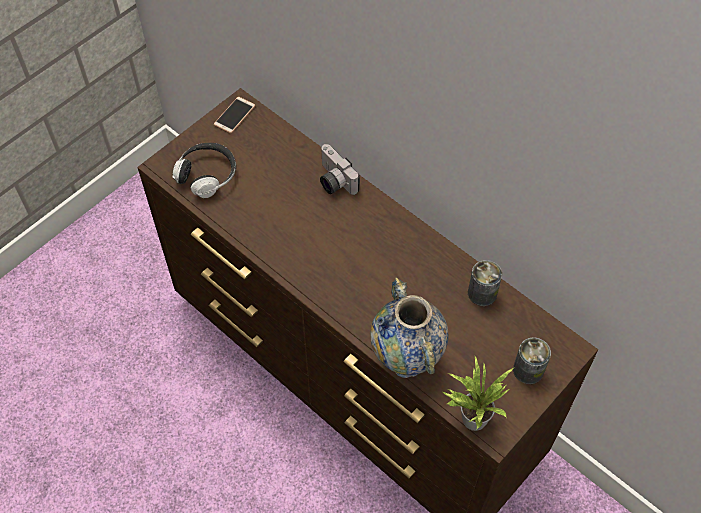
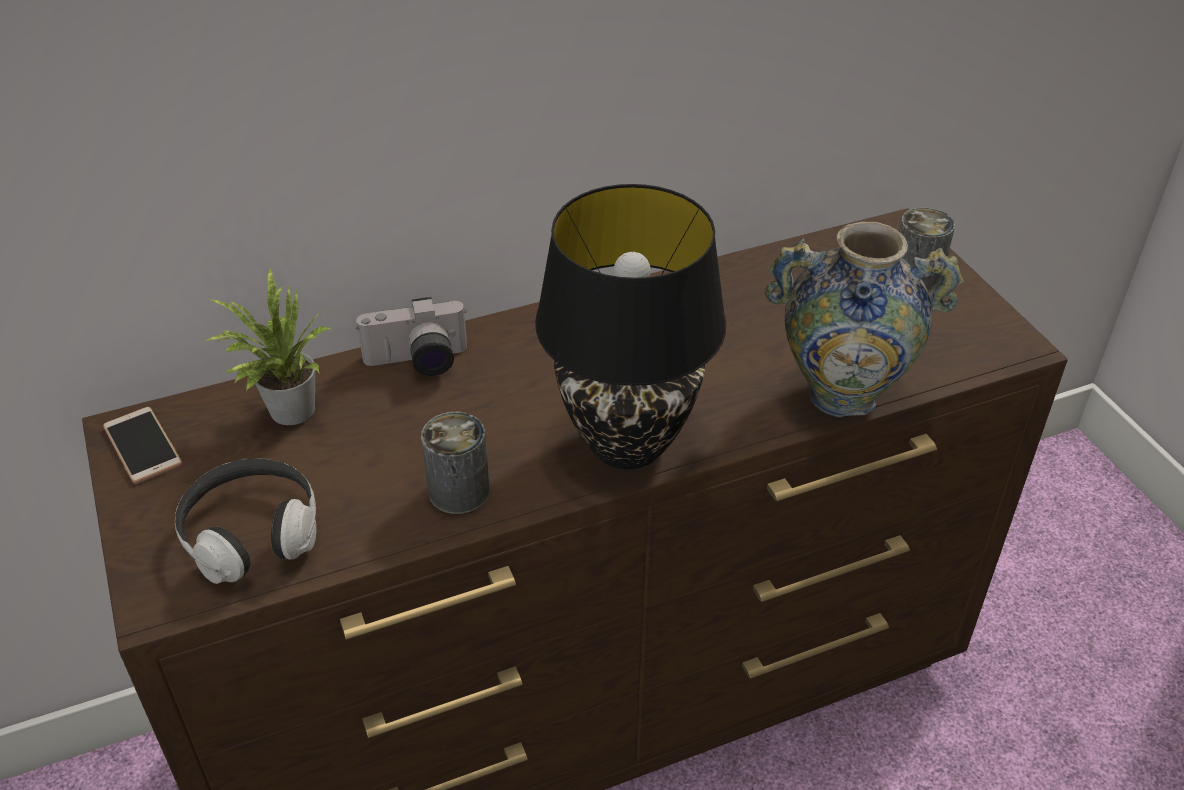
camera: 65 degrees left, 15 degrees down
(322, 282) = (625, 445): none -> black table lamp
(471, 416) = (976, 358): potted plant -> potted plant (286, 411)
(482, 293) = (756, 276): can -> can (459, 491)

